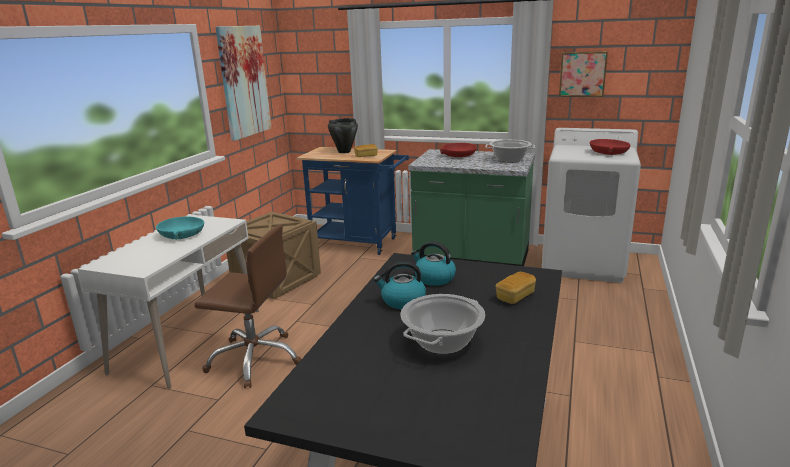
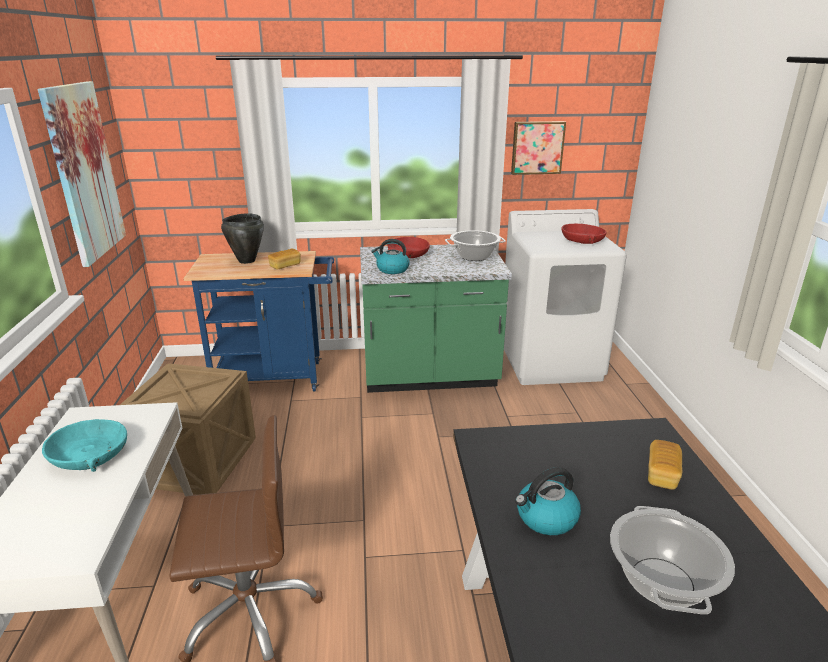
camera: 25 degrees left, 5 degrees up
(434, 278) = (545, 465): kettle -> kettle (392, 269)

